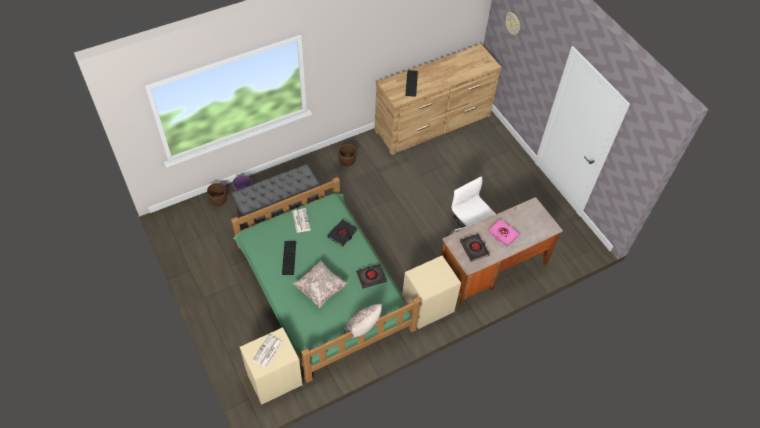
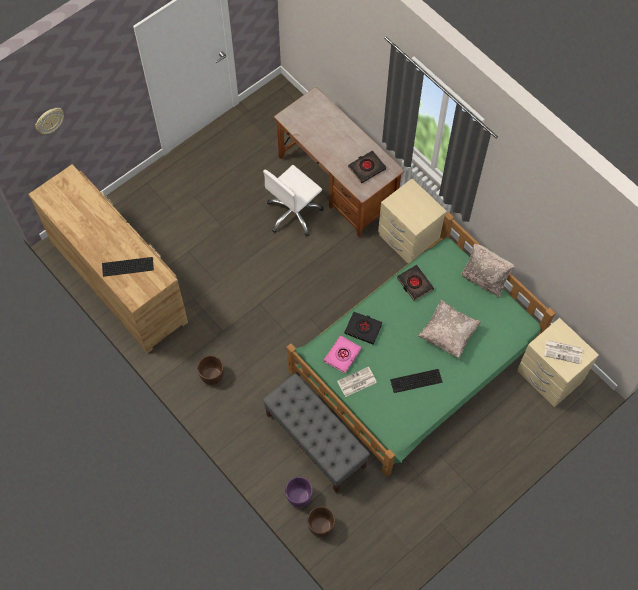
camera: 100 degrees left, 10 degrees up
(503, 234) = (337, 143): pink book -> pink book (342, 355)

